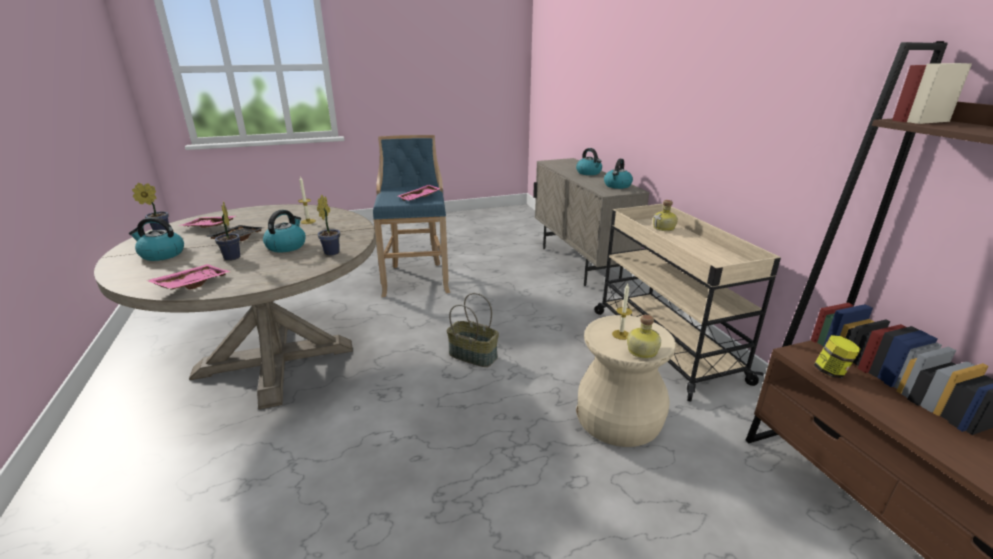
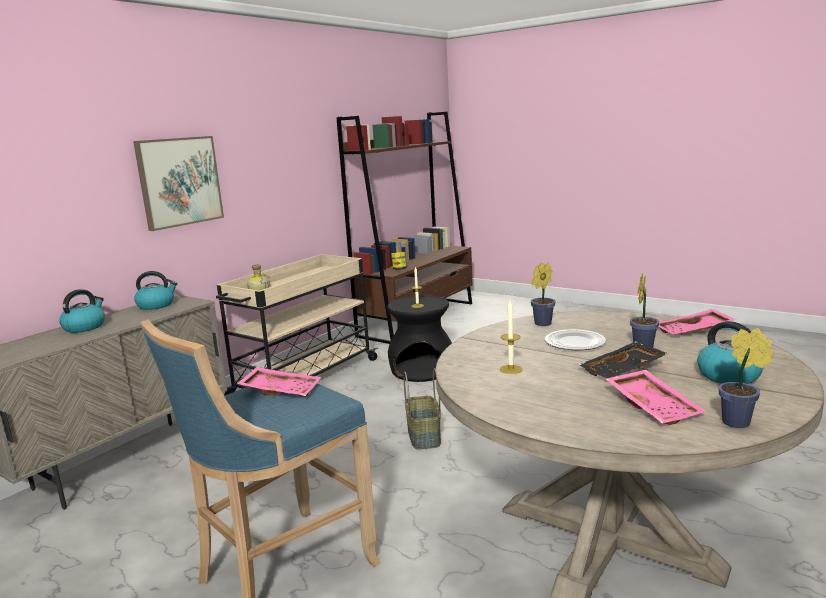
camera: 125 degrees left, 10 degrees down
(286, 246) = (575, 343): kettle -> plate
(619, 419) = (422, 370): beige stool -> black stool
(641, 351) = (430, 298): bottle -> none
(681, 97) = (179, 181): none -> picture

